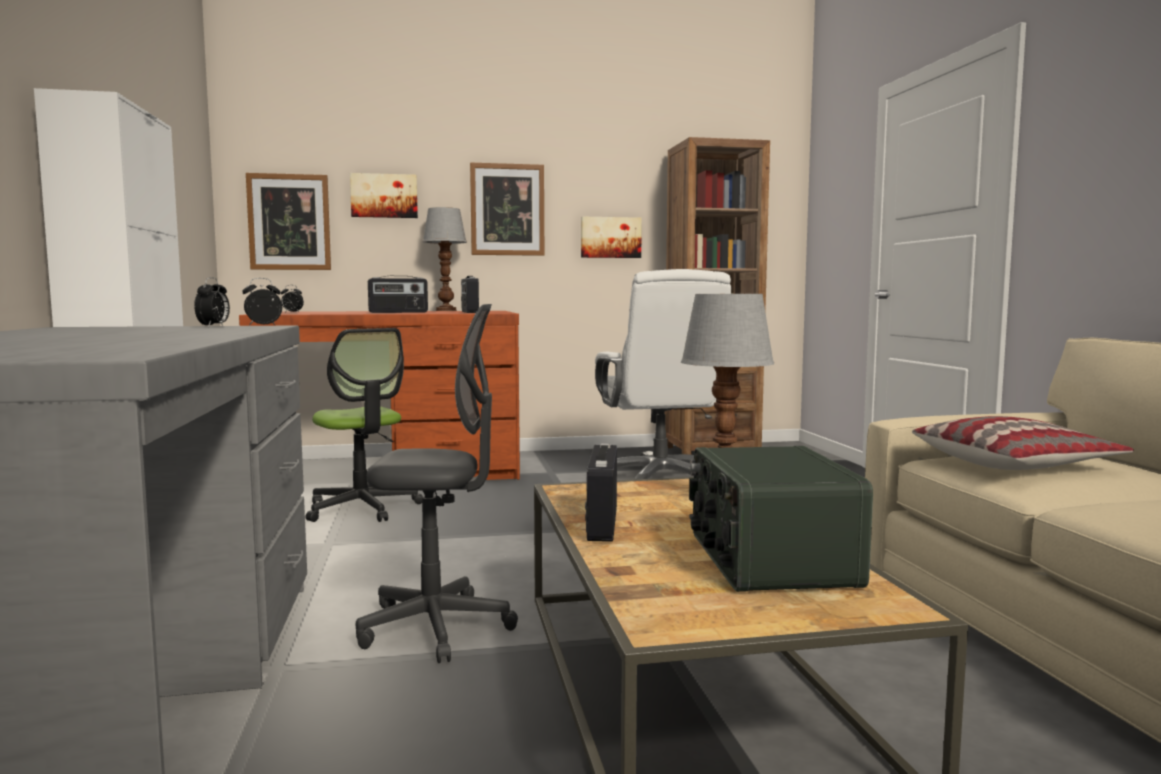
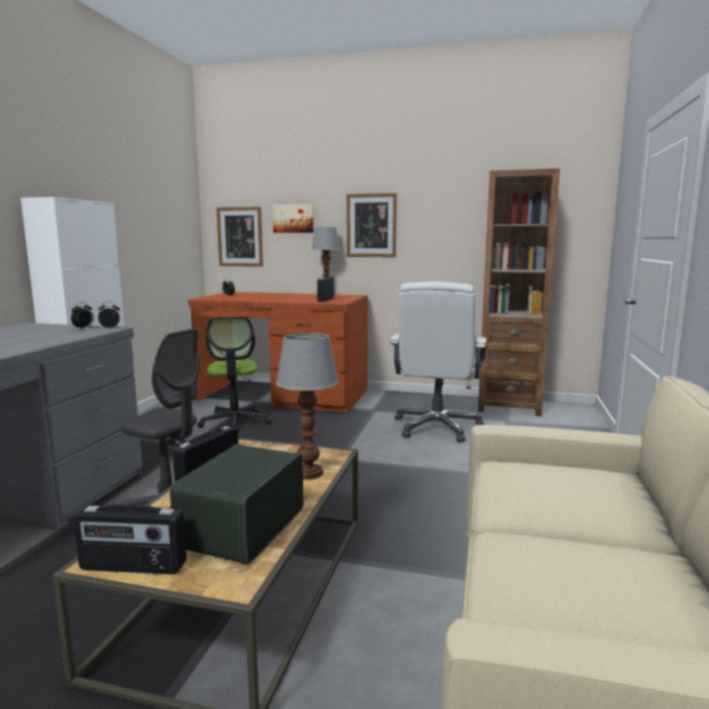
camera: 25 degrees right, 5 degrees up
(398, 312) = (284, 298): radio -> radio (133, 567)
(610, 237) = (444, 244): picture -> none
(1014, 463) = (537, 481): pillow -> none

